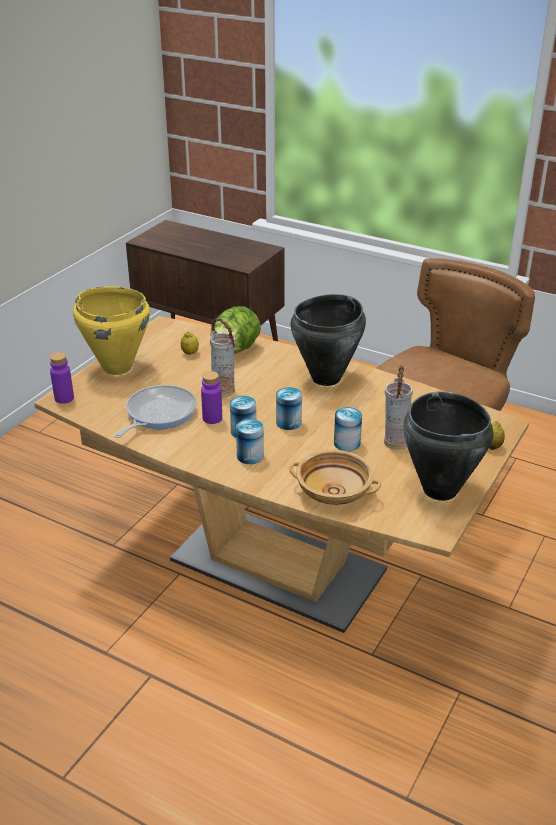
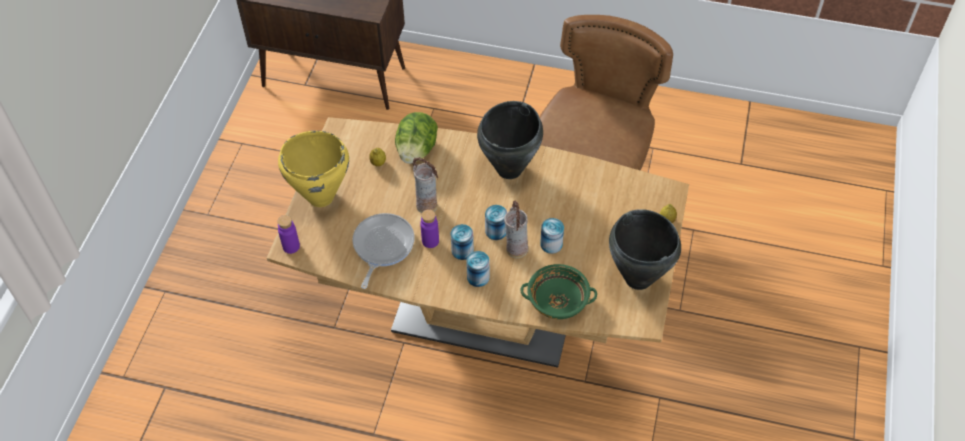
camera: 15 degrees left, 20 degrees up
(334, 492) = (558, 300): beige bowl -> green bowl
(395, 442) = (589, 234): vase -> vase (516, 249)

